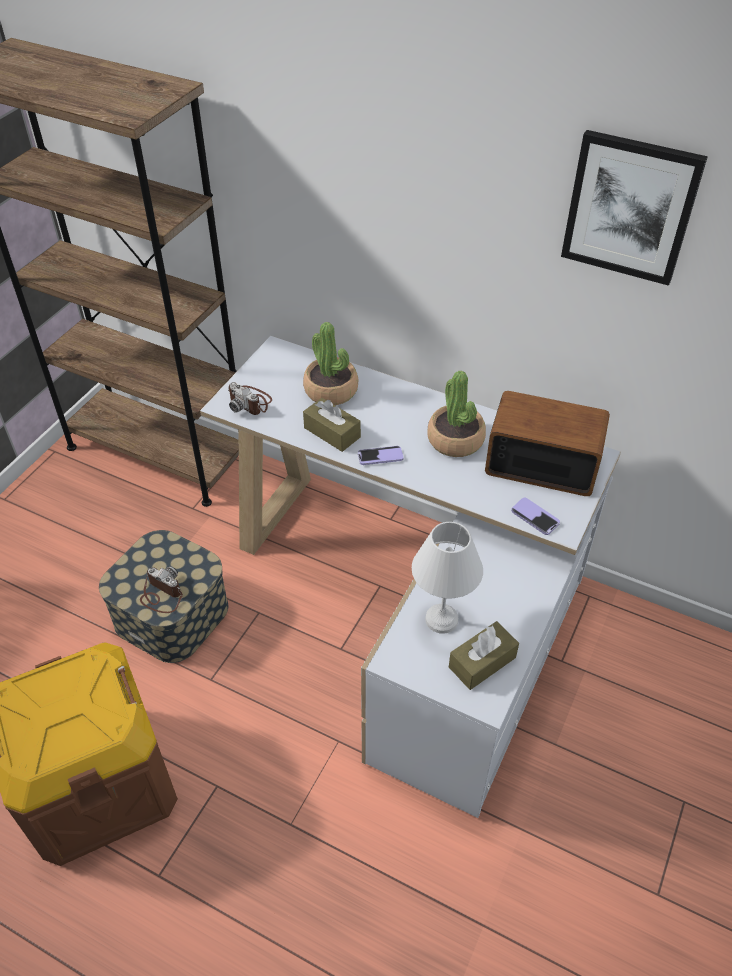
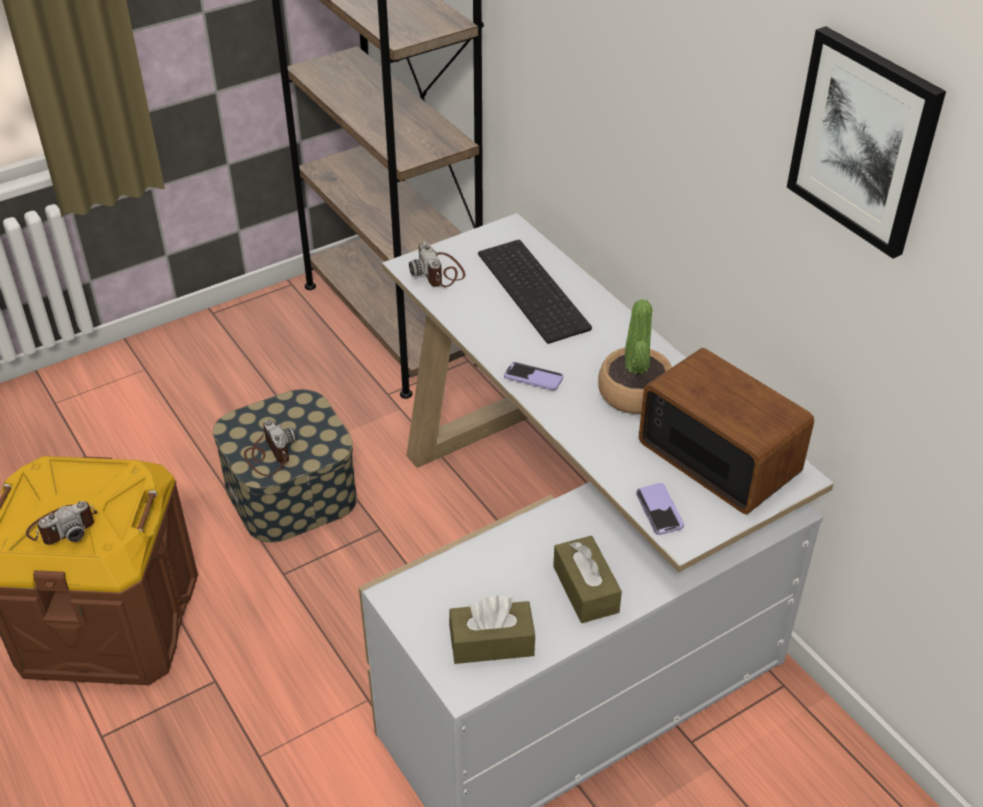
camera: 30 degrees right, 5 degrees down
(69, 732) = (63, 527): none -> camera
(331, 390) = (536, 290): potted plant -> keyboard
(332, 432) = (501, 334): brown tissue box -> brown tissue box (585, 589)
(442, 621) = (483, 581): white table lamp -> none

